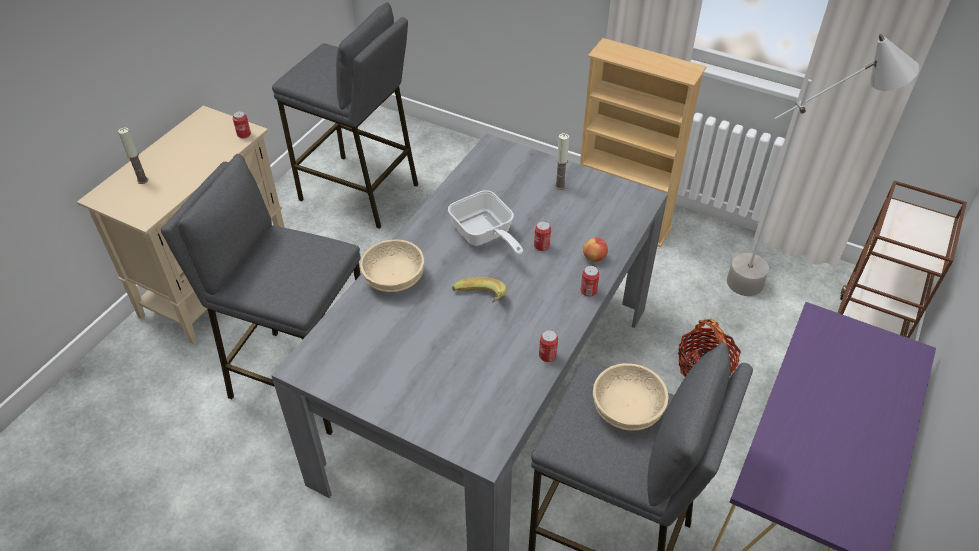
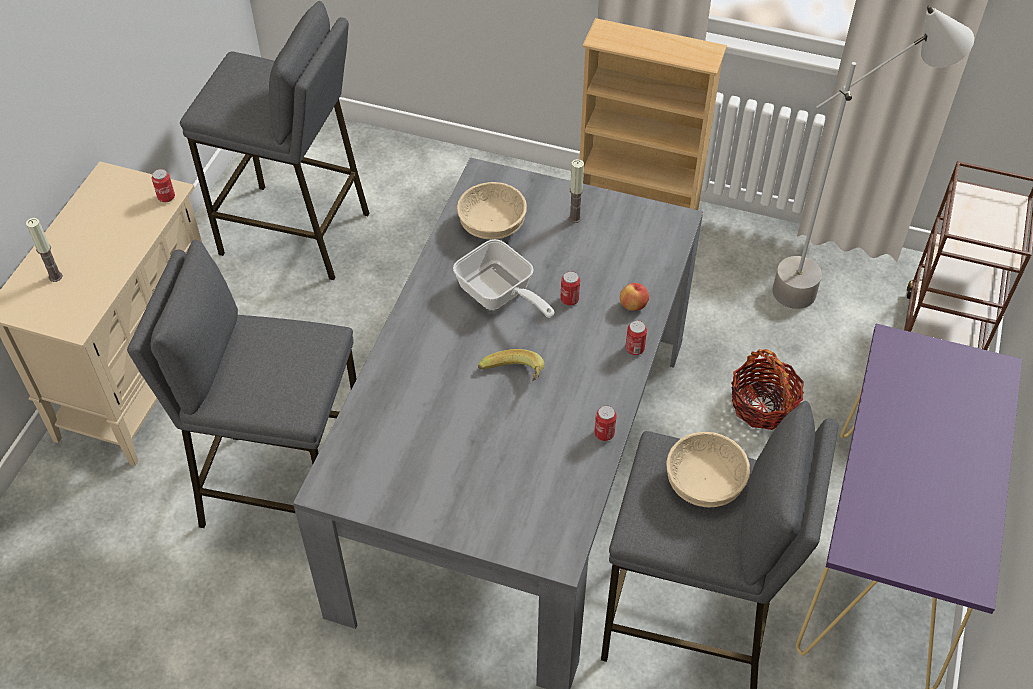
camera: 10 degrees left, 5 degrees up
(394, 277) = (406, 363): beige bowl -> beige bowl (492, 224)

